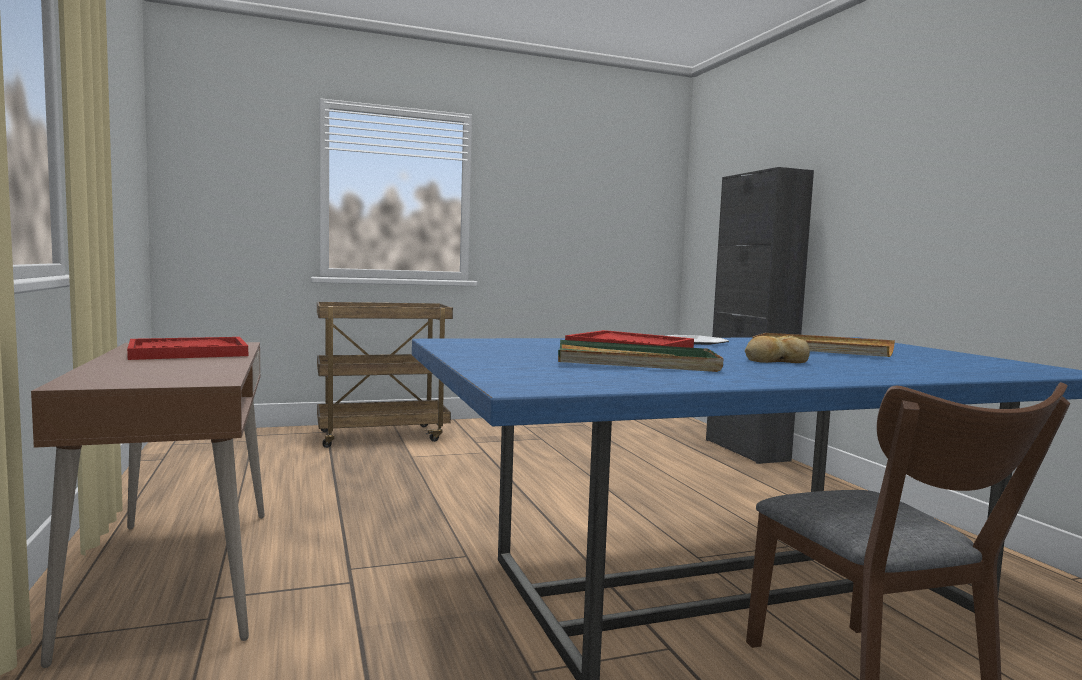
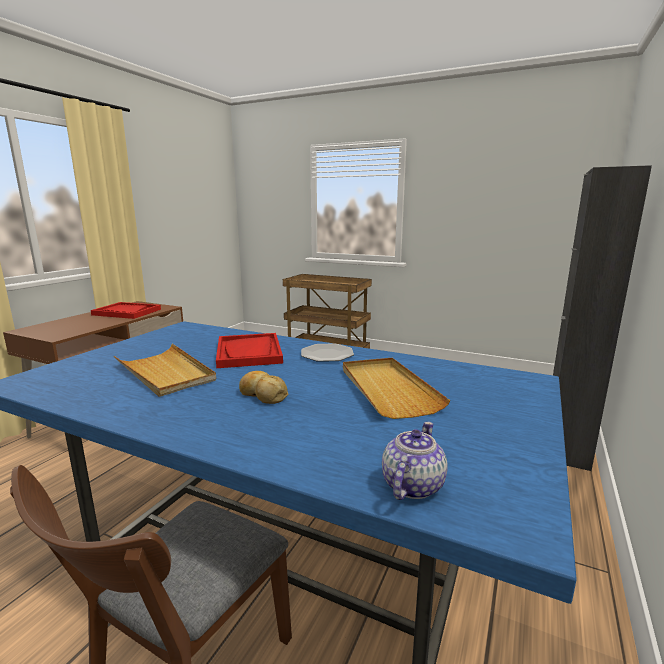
camera: 45 degrees right, 10 degrees up
(636, 363) = (165, 373): green tray -> beige tray
(1005, 371) = (411, 486): none -> teapot

